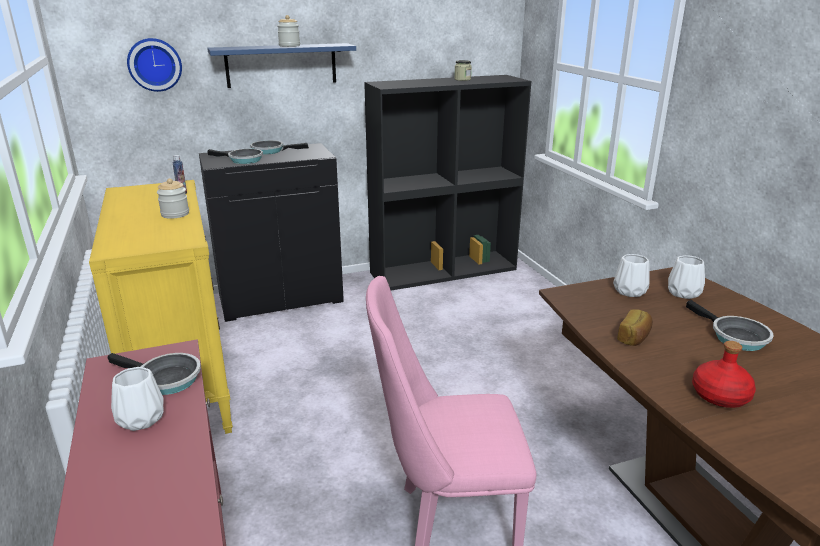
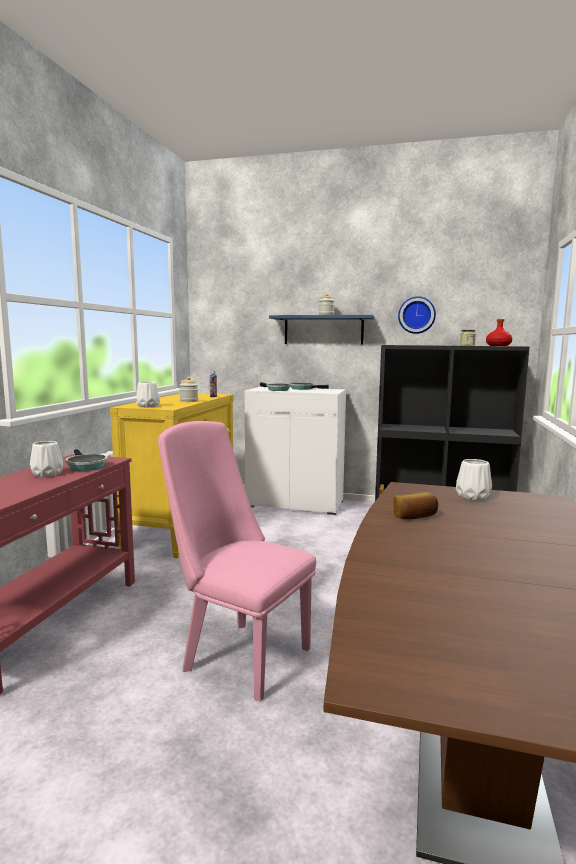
camera: 35 degrees right, 15 degrees down
(154, 64) = (242, 326): wall clock -> wall clock (416, 315)
(281, 298) = (296, 503): black cabinet -> white cabinet
(683, 293) = (529, 508): white vase -> white vase (147, 406)
(720, 395) = (420, 559): red bottle -> red bottle (498, 345)
(734, 337) = (524, 538): frying pan -> none

